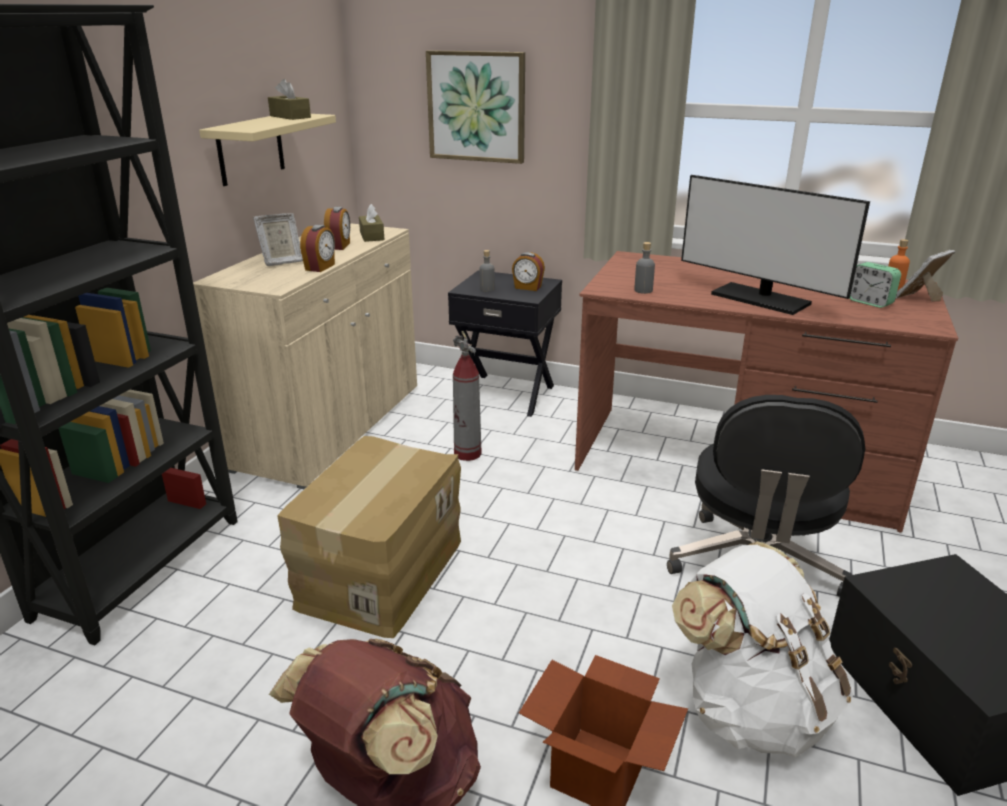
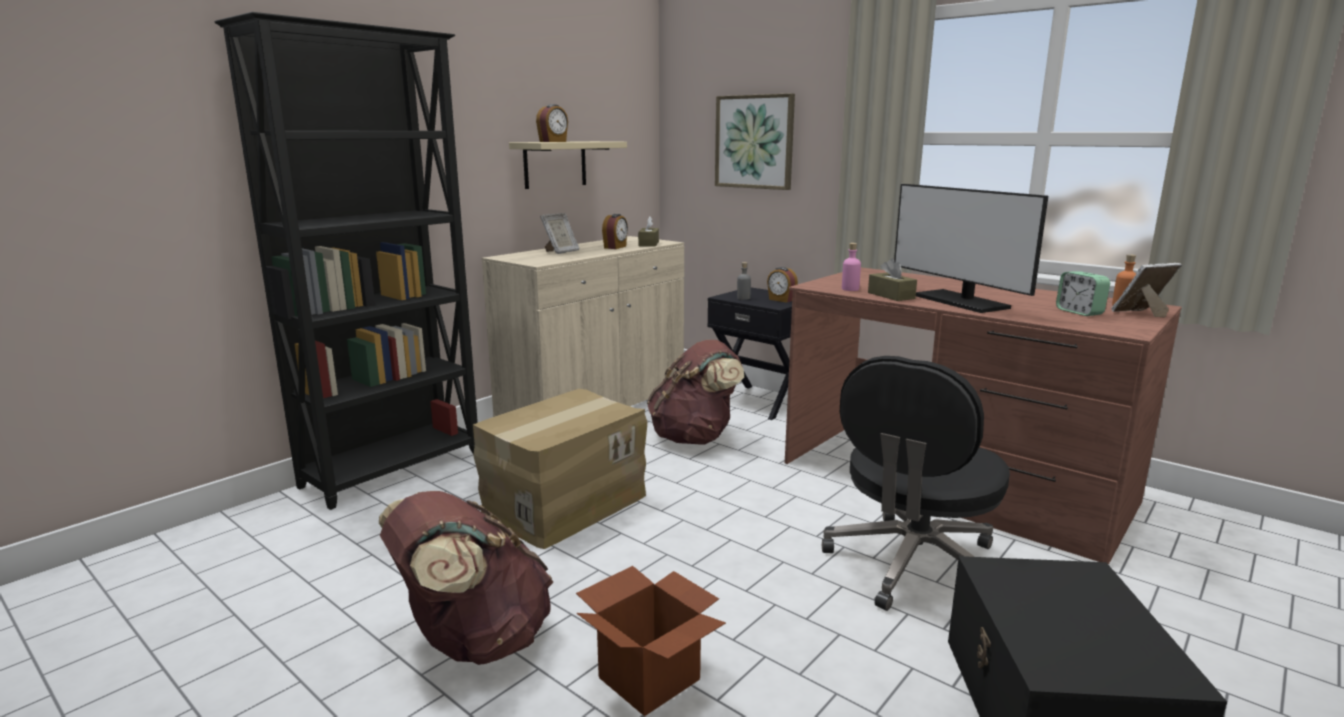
camera: 20 degrees right, 10 degrees down
(281, 261) = (560, 252): picture frame -> picture frame turned 45 degrees counterclockwise
(290, 117) = (589, 141): brown tissue box -> brown tissue box (891, 295)
(320, 267) = (585, 256): alarm clock -> alarm clock (553, 141)
(467, 454) = (695, 438): fire extinguisher -> brown backpack
(643, 290) = (850, 289): grey bottle -> pink bottle
(752, 709) = (831, 669): white backpack -> none

